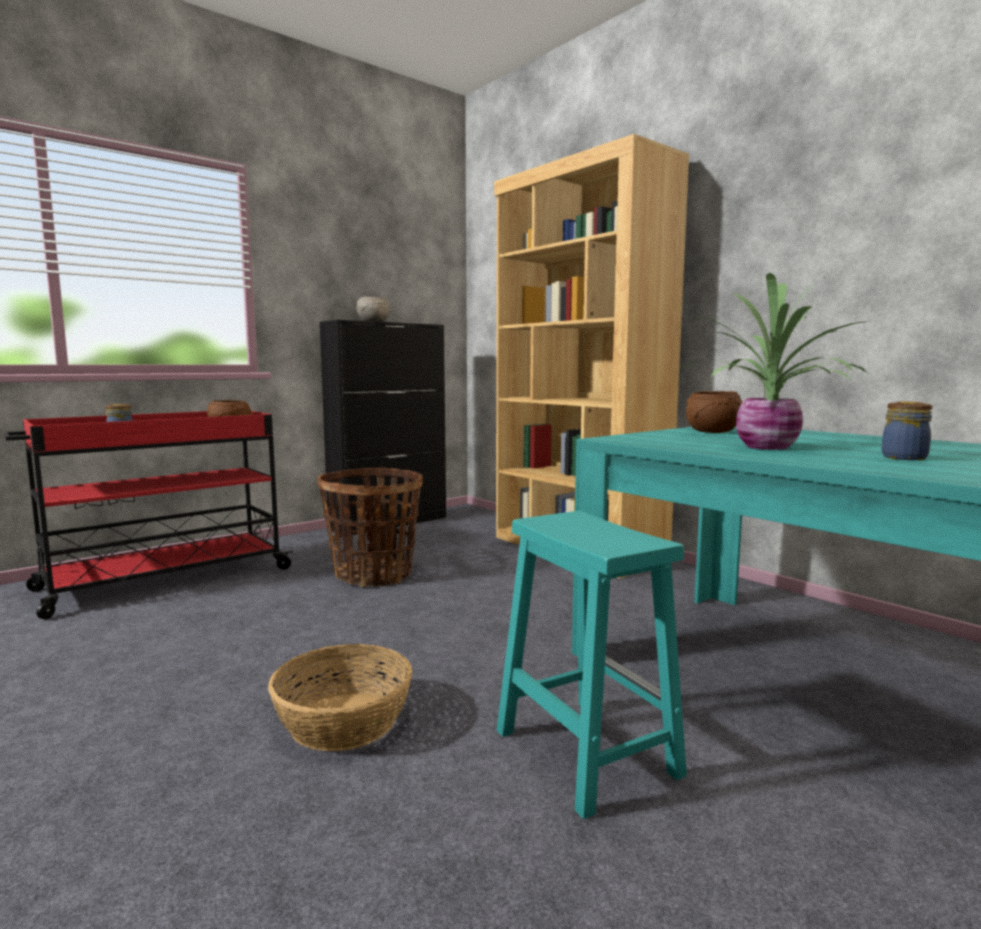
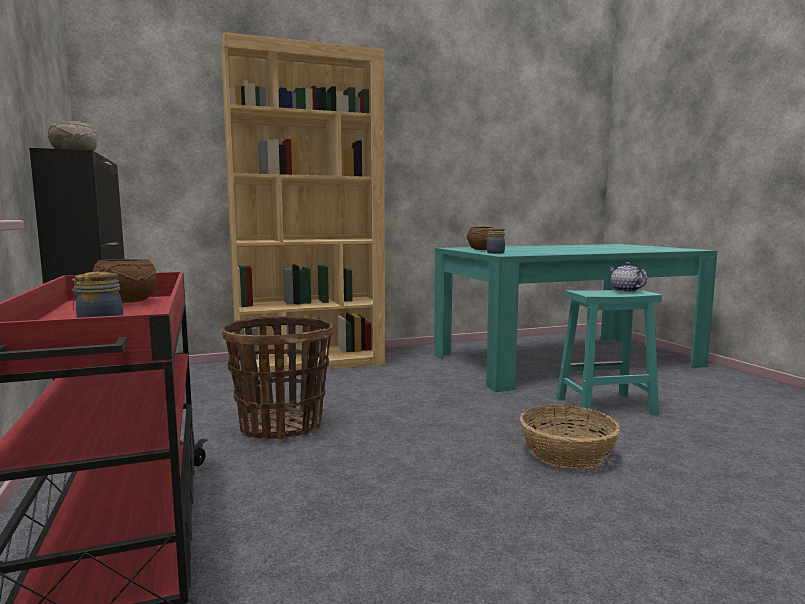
camera: 70 degrees left, 0 degrees up
(624, 537) = (625, 290): none -> teapot
(771, 447) = (553, 251): potted plant -> none
(904, 457) = (590, 249): jar -> jar (494, 253)

